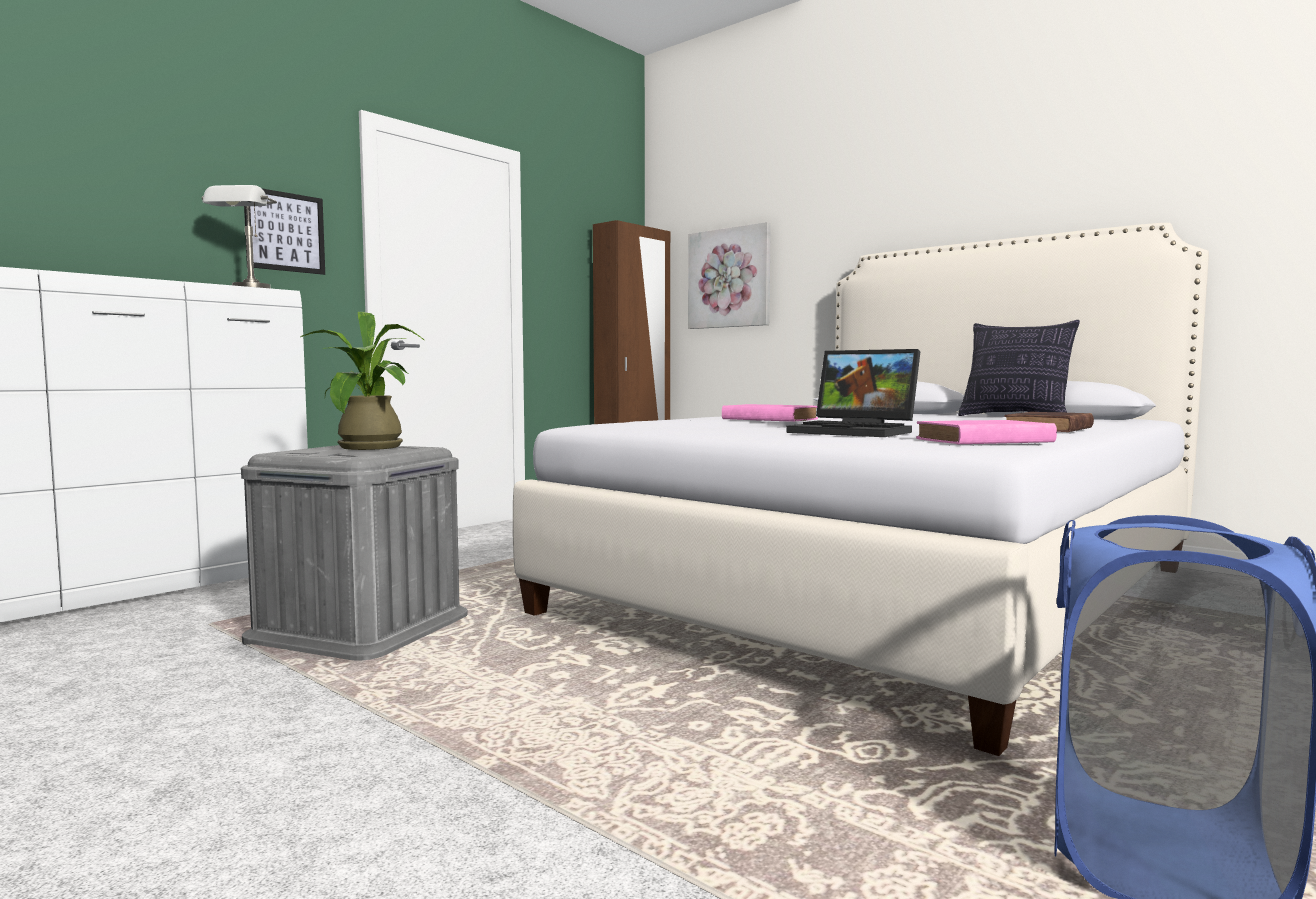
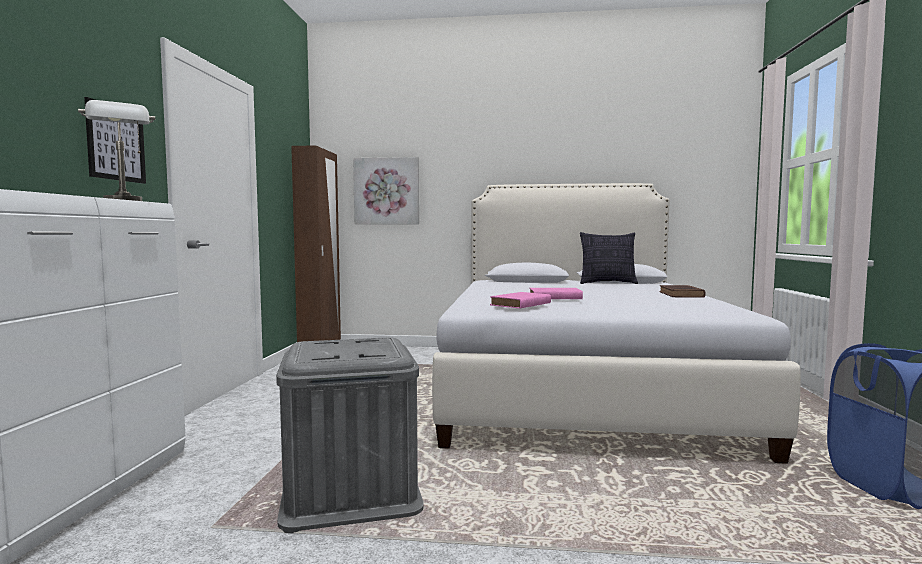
camera: 35 degrees left, 0 degrees up
(367, 448) = (354, 345): potted plant -> none
(857, 432) = (639, 305): laptop -> none
(980, 441) = (718, 308): pink book -> pink book (519, 304)

